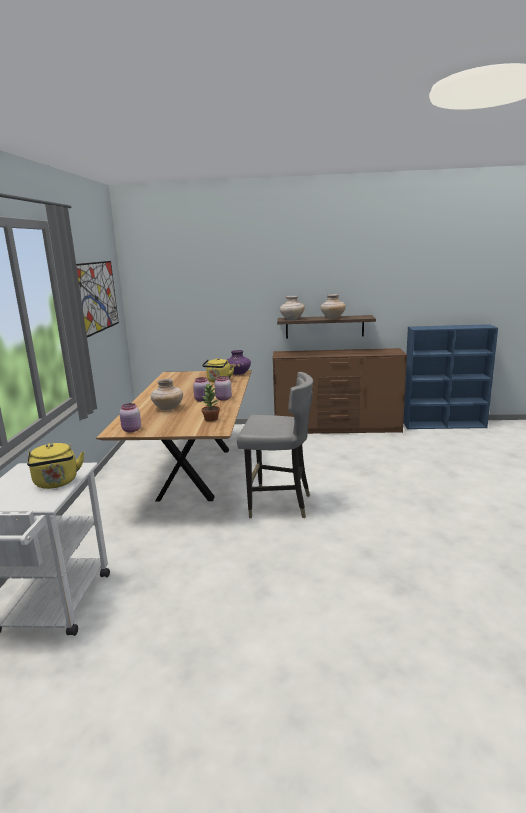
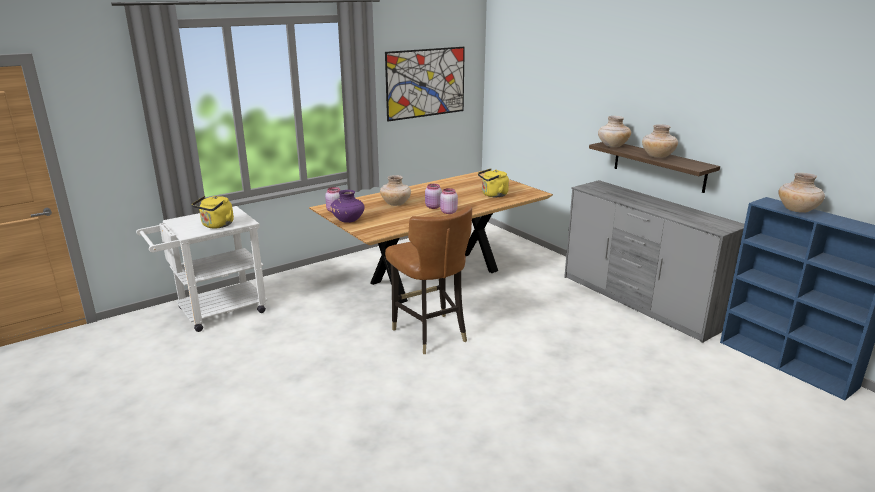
camera: 50 degrees right, 5 degrees up
(211, 419) = (392, 224): potted plant -> none
(238, 374) = (529, 194): purple vase -> purple vase (348, 220)
(278, 505) = (430, 333): grey chair -> brown chair
(337, 428) = (639, 302): brown dresser -> grey dresser
(436, 327) = (797, 210): none -> beige vase

